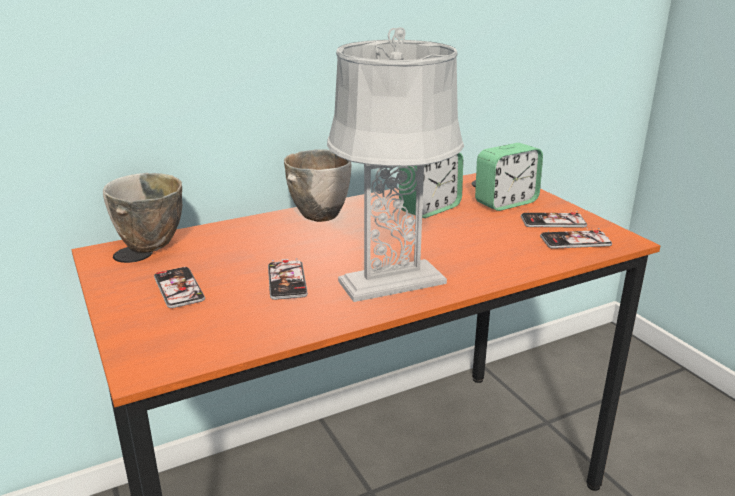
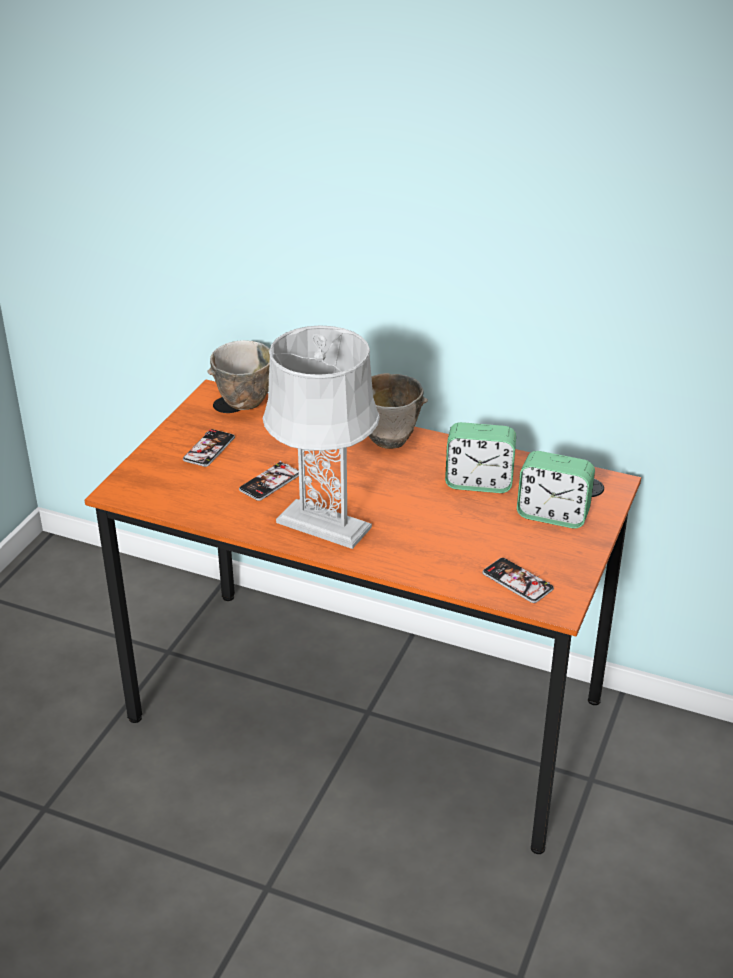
camera: 50 degrees right, 10 degrees up
(553, 221) = (545, 555): phone -> none

